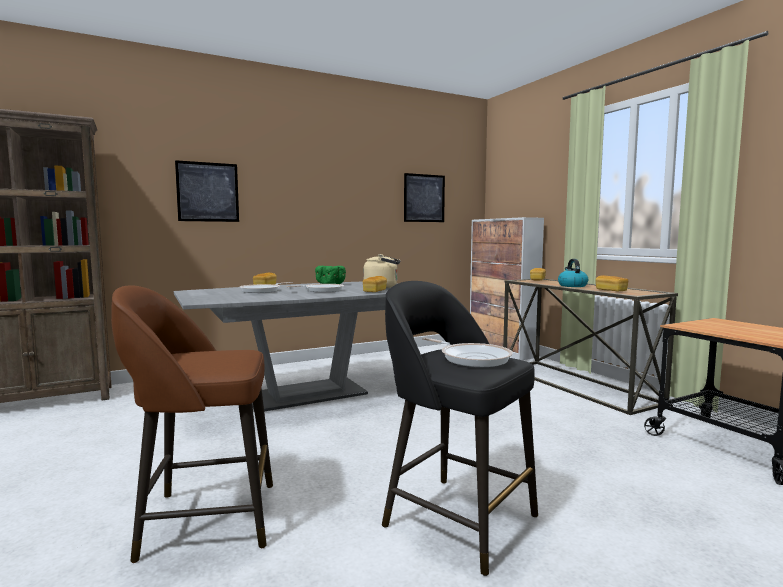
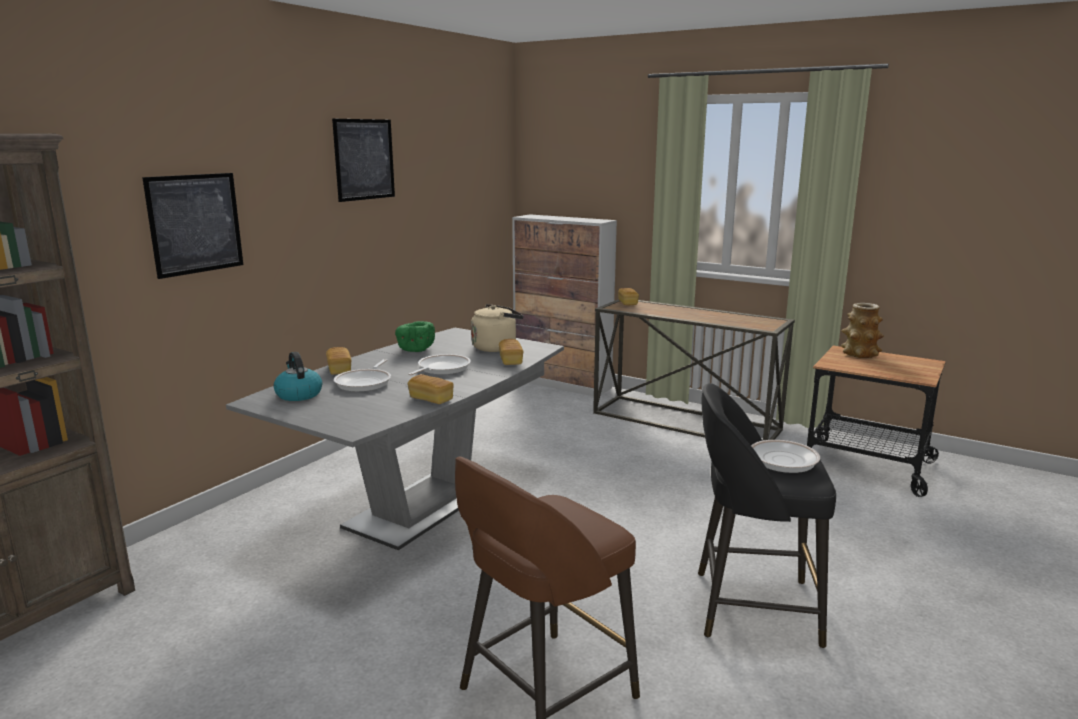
camera: 30 degrees left, 10 degrees up
(424, 198) = (456, 192): picture -> picture (364, 159)
(572, 286) = (686, 315): kettle -> kettle (298, 394)
(611, 290) = (735, 322): bread -> bread (431, 399)
(733, 324) = (859, 354): none -> vase

